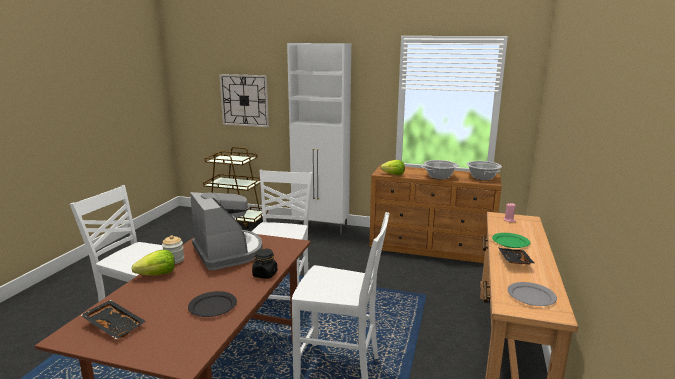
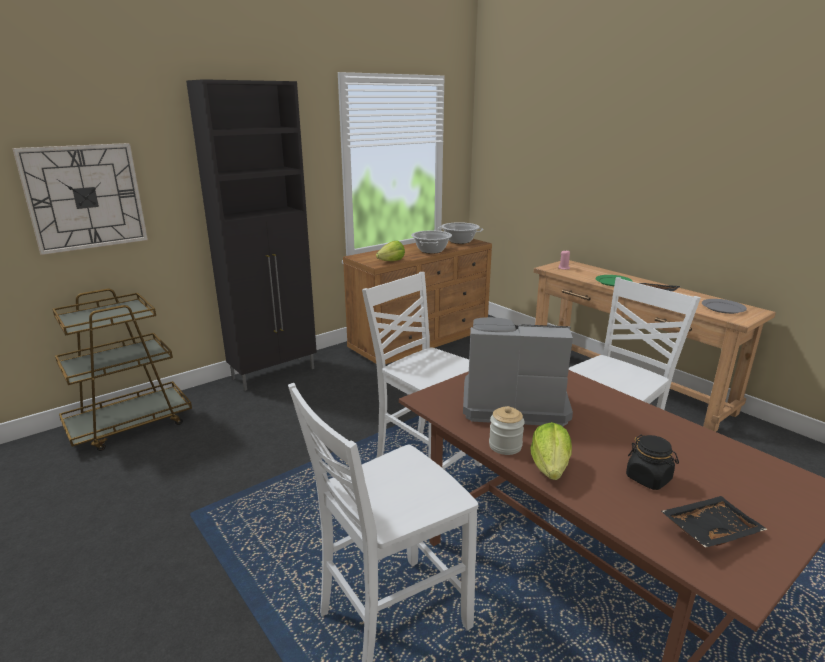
camera: 55 degrees left, 5 degrees up
(212, 306) = (678, 445): black plate -> none
(265, 274) = (604, 395): black jar -> black jar (648, 478)
(321, 227) = (275, 373): white cabinet -> black cabinet

